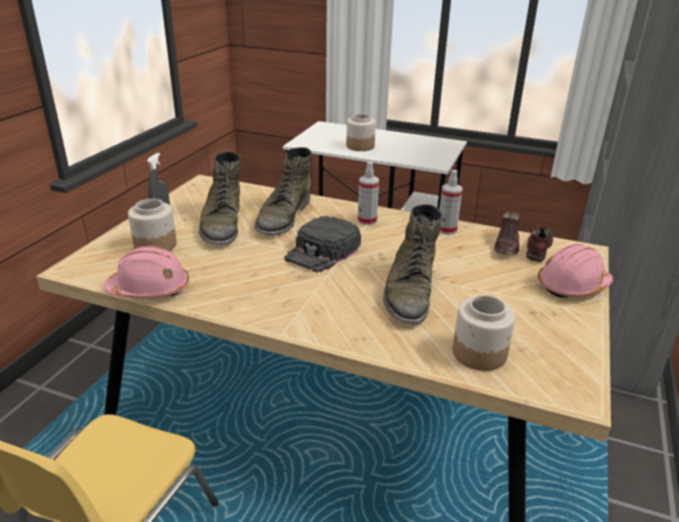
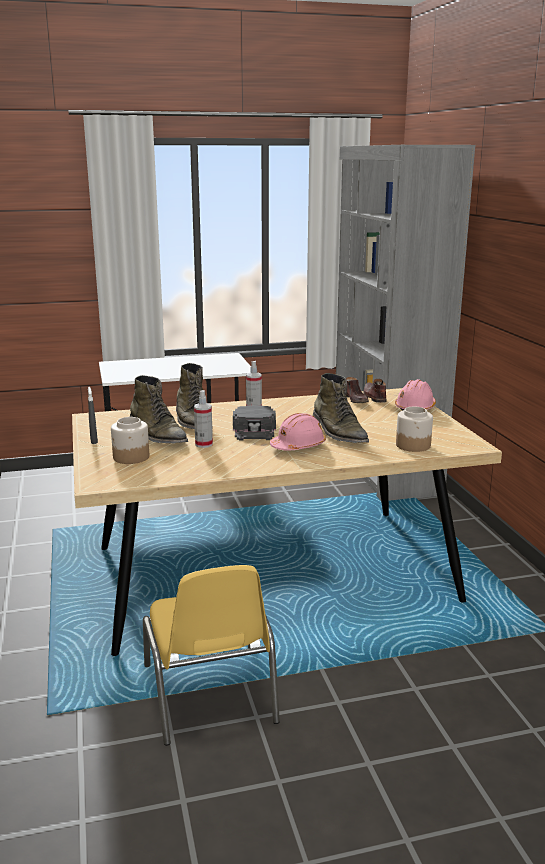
camera: 35 degrees left, 10 degrees down
(150, 289) = (177, 476): pink hard hat -> pink hard hat (298, 446)
(360, 146) = (166, 371): jar -> none
(447, 230) = (310, 401): spray bottle -> spray bottle (204, 444)

